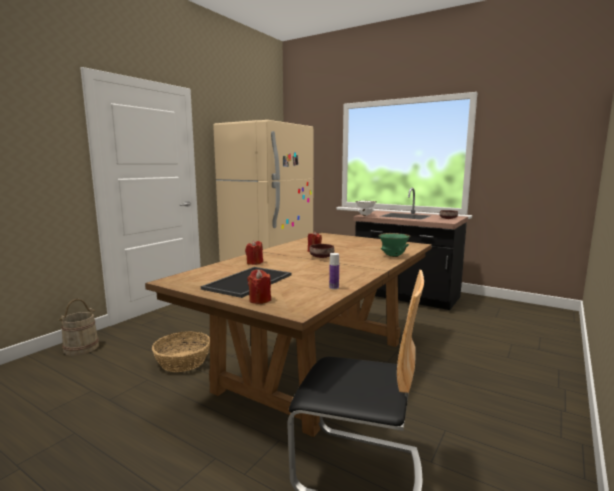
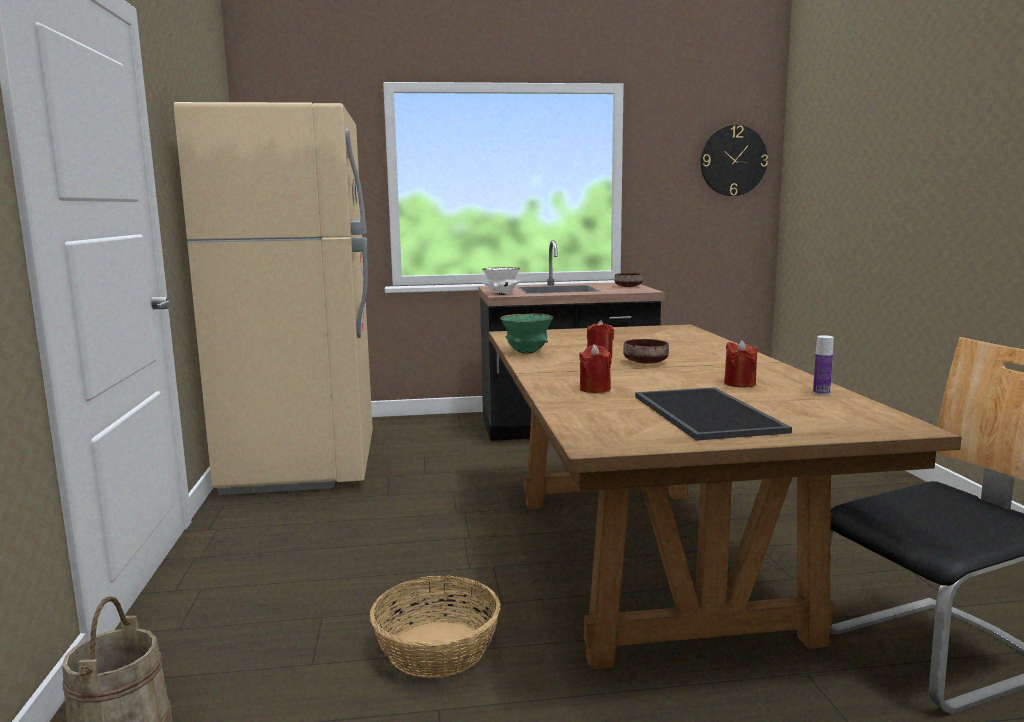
camera: 40 degrees left, 0 degrees up
(260, 300) = (821, 429): red candle -> red candle (739, 384)
(393, 256) = (717, 345): green bowl -> green bowl (527, 353)
(559, 138) = (733, 161): none -> wall clock

